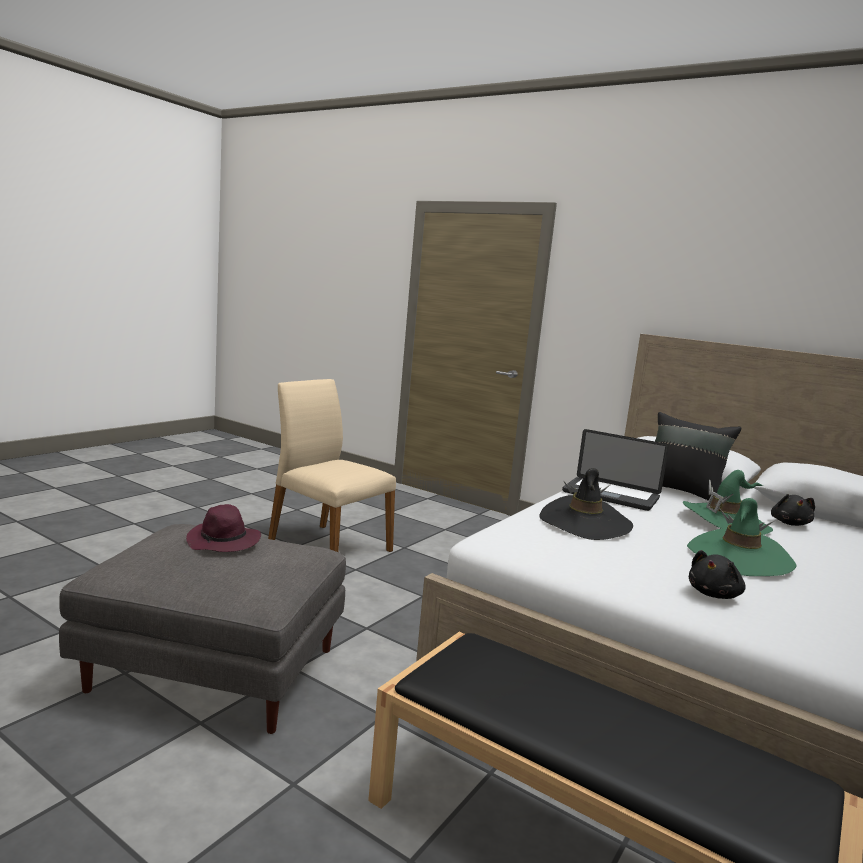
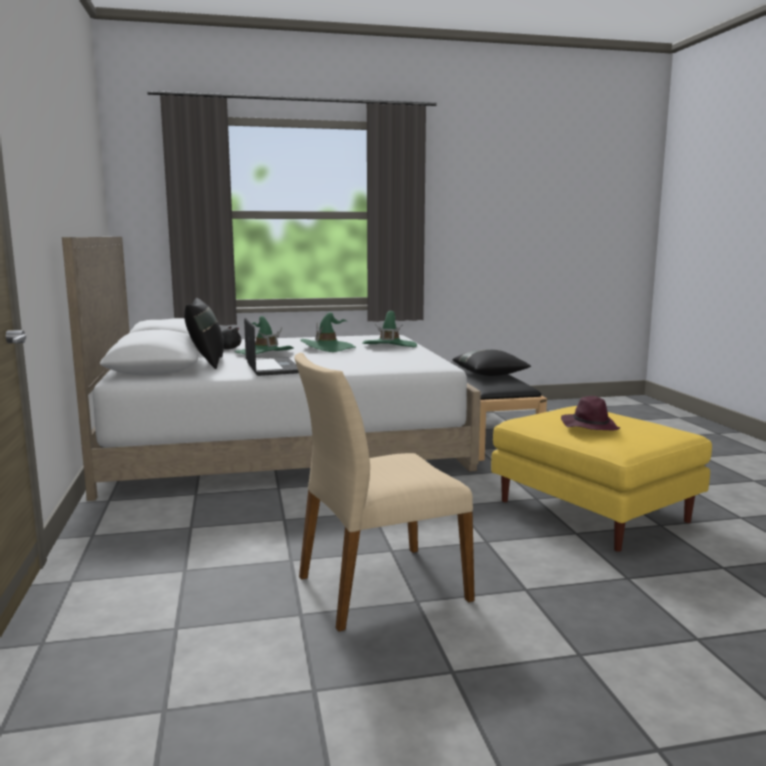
camera: 135 degrees left, 0 degrees up
(212, 669) = (595, 511): grey ottoman -> yellow ottoman
(327, 547) = (380, 587): beige chair -> beige chair turned 75 degrees clockwise
(573, 720) = (490, 375): none -> black pillow
(585, 523) = (356, 363): black hat -> none
(714, 594) = (389, 346): black plush toy -> green hat

